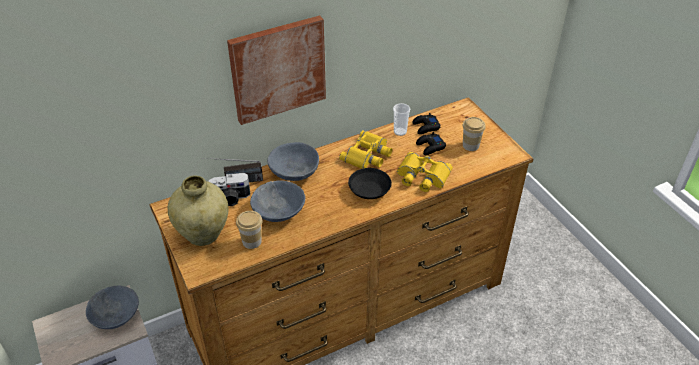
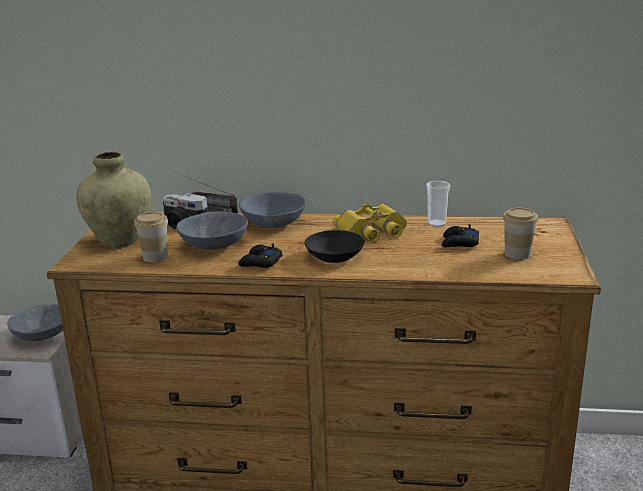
camera: 35 degrees right, 20 degrees down
(278, 69) = (277, 81): picture -> none
(422, 176) = (415, 262): yellow binoculars -> none
(425, 127) = (475, 227): black game controller -> black game controller (260, 262)

